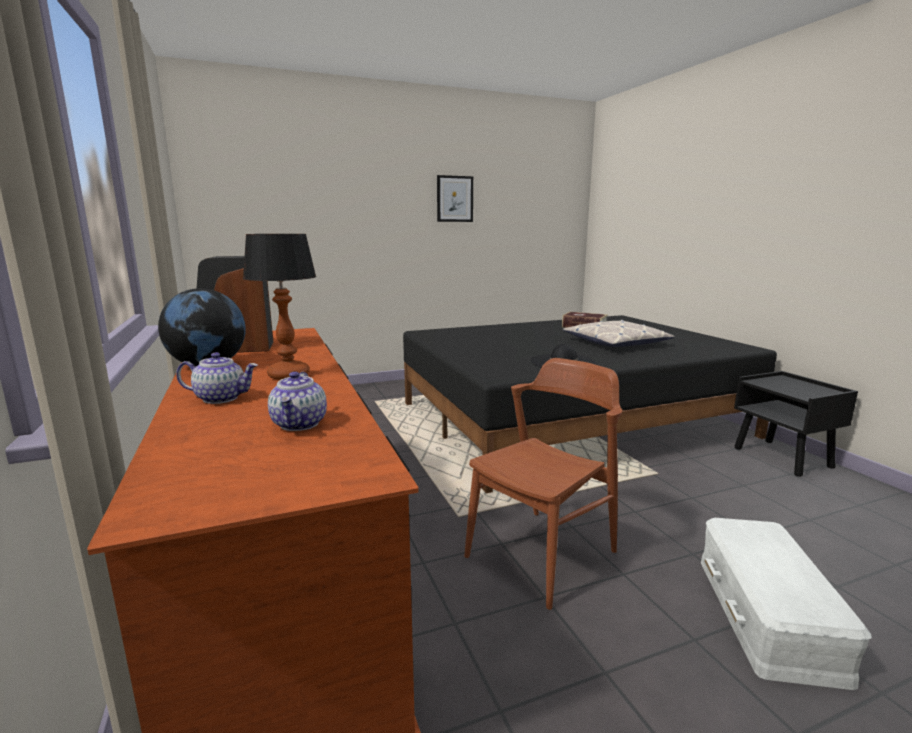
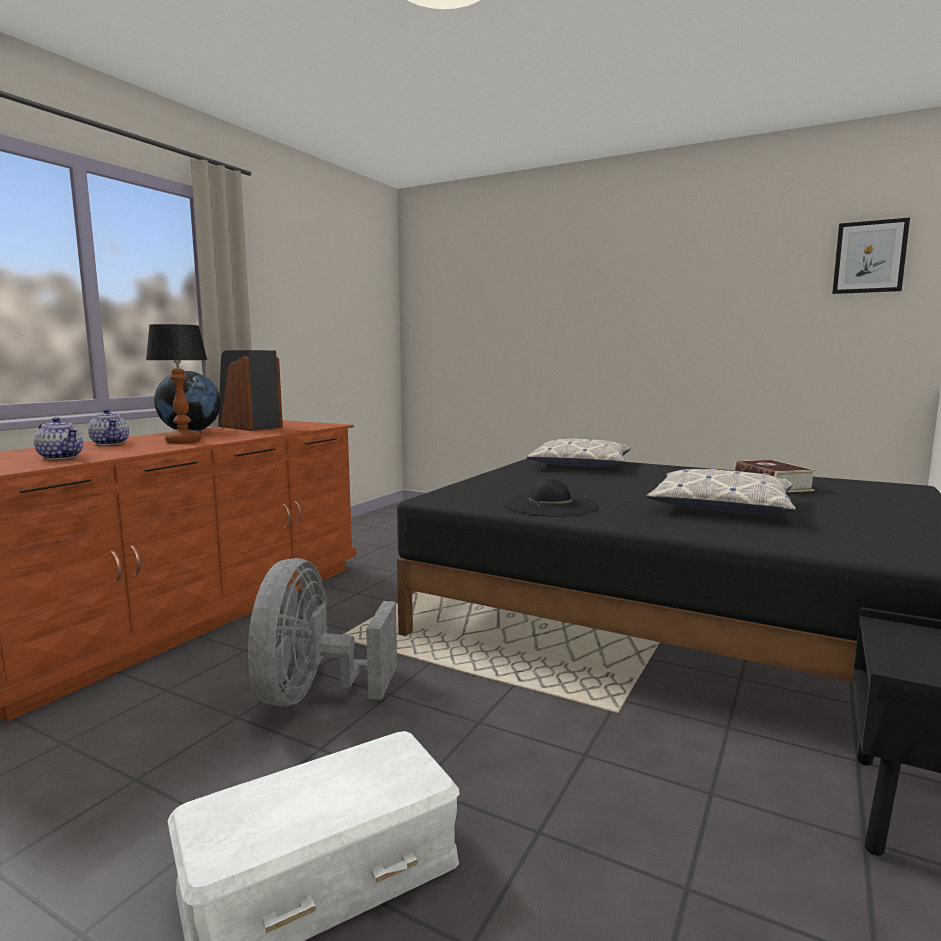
camera: 50 degrees right, 5 degrees down
(300, 424) = (61, 457): teapot -> teapot turned 105 degrees counterclockwise
(454, 199) = (680, 293): picture -> picture (869, 257)
(462, 333) = (580, 464): none -> pillow
(542, 554) = (314, 694): brown chair -> grey fan

